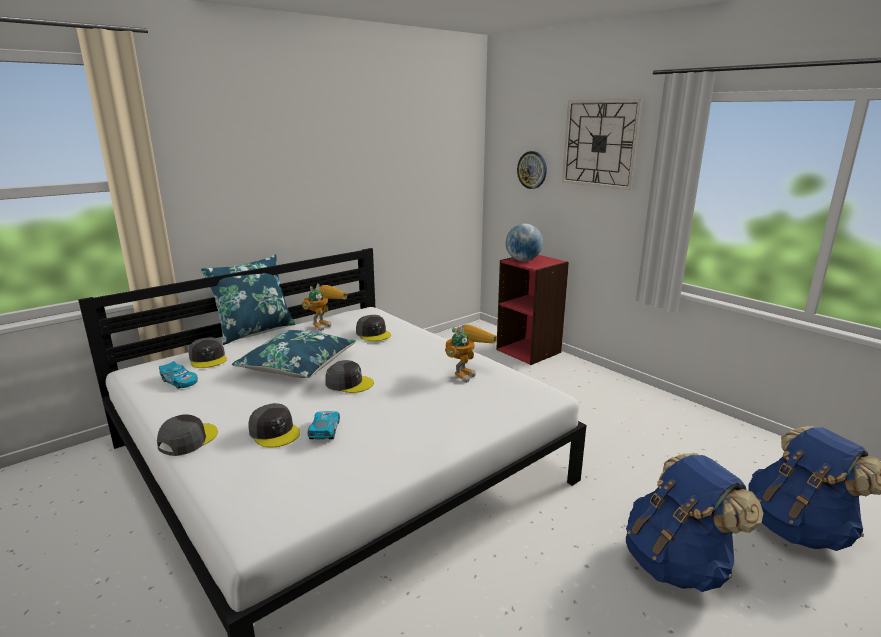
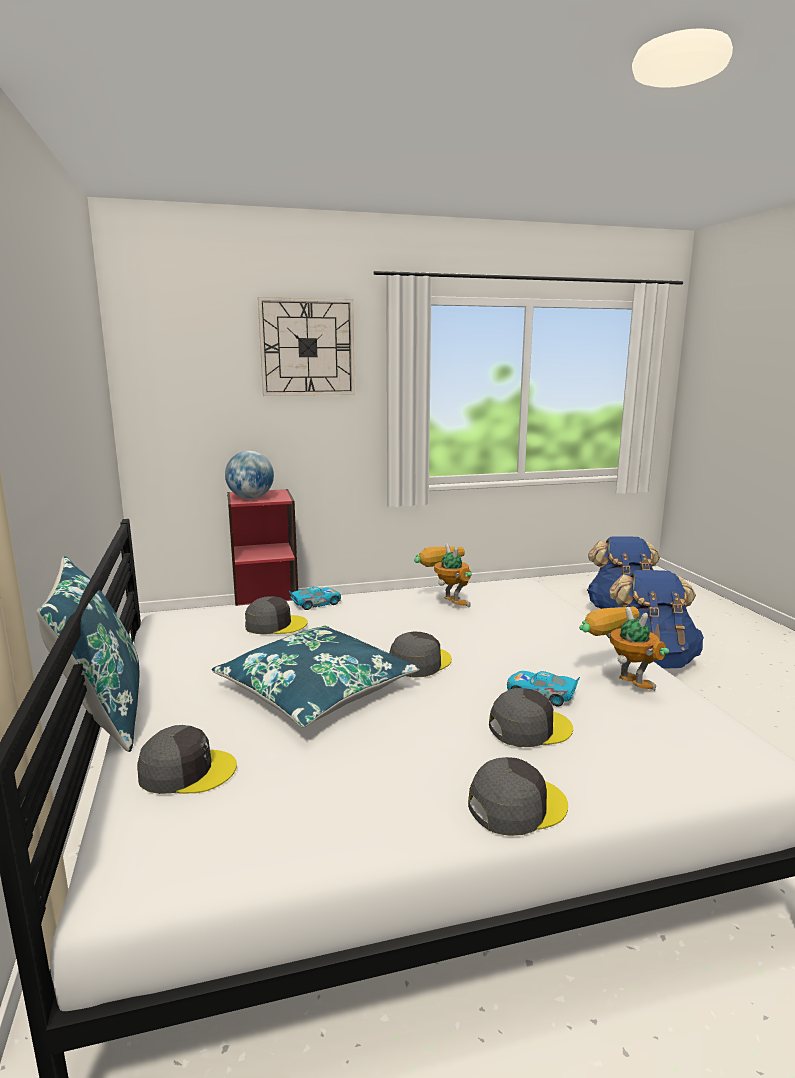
camera: 65 degrees left, 5 degrees down
(180, 381) = (263, 810): toy car -> toy car (316, 603)
(188, 440) = (516, 806): grey cap -> grey cap turned 105 degrees clockwise
(324, 324) = (177, 651): toy robot -> toy robot (618, 683)
(532, 170) = (208, 385): wall clock -> none

